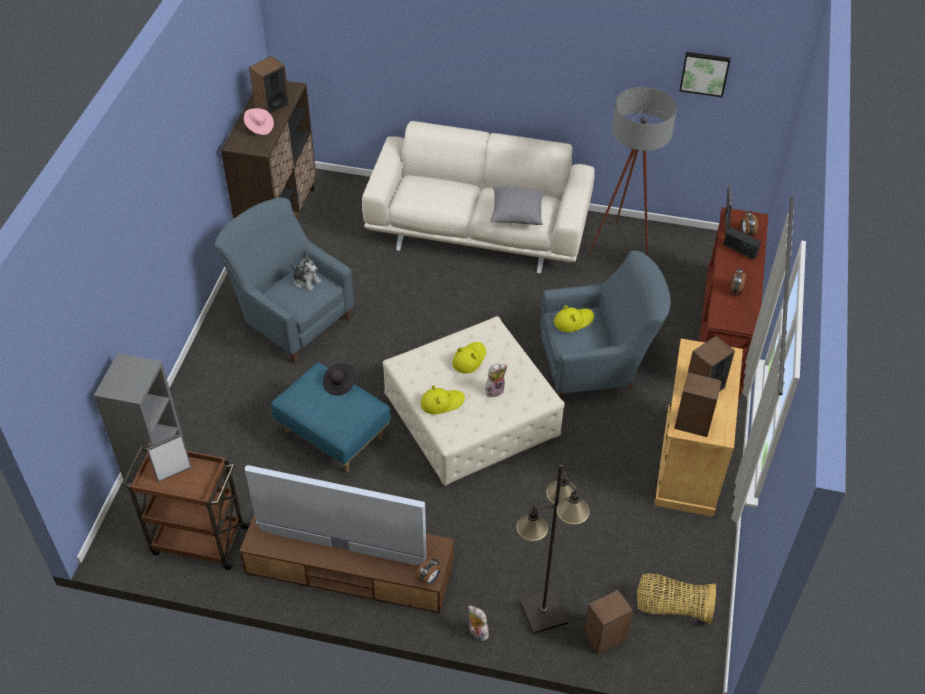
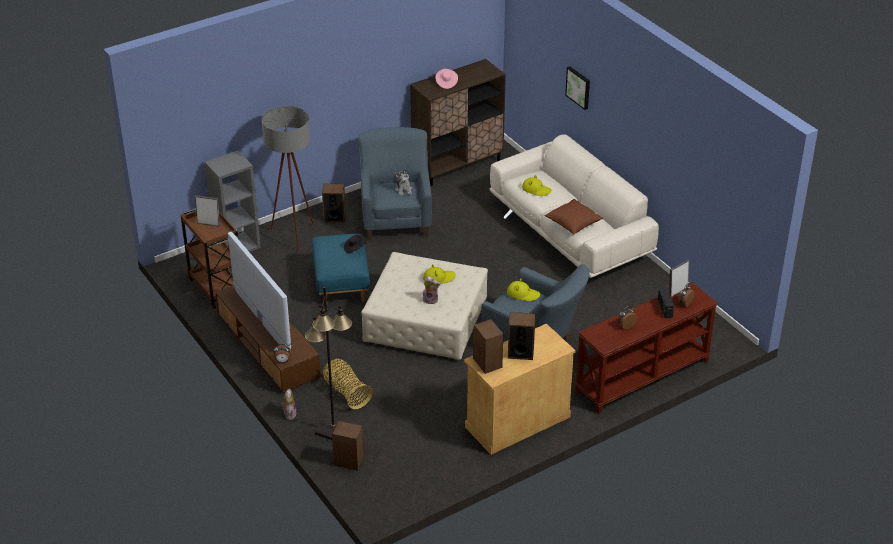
camera: 45 degrees right, 10 degrees down
(272, 106) = (469, 76): speaker -> speaker (334, 217)
(442, 402) = (394, 288): yellow hat -> yellow hat (536, 189)
(517, 214) = (573, 224): grey pillow -> brown pillow
(623, 247) = (648, 296): grey floor lamp -> grey floor lamp (294, 238)
(672, 607) = (403, 475): basket -> basket (346, 392)
(704, 73) = (723, 173): picture -> picture (579, 87)

